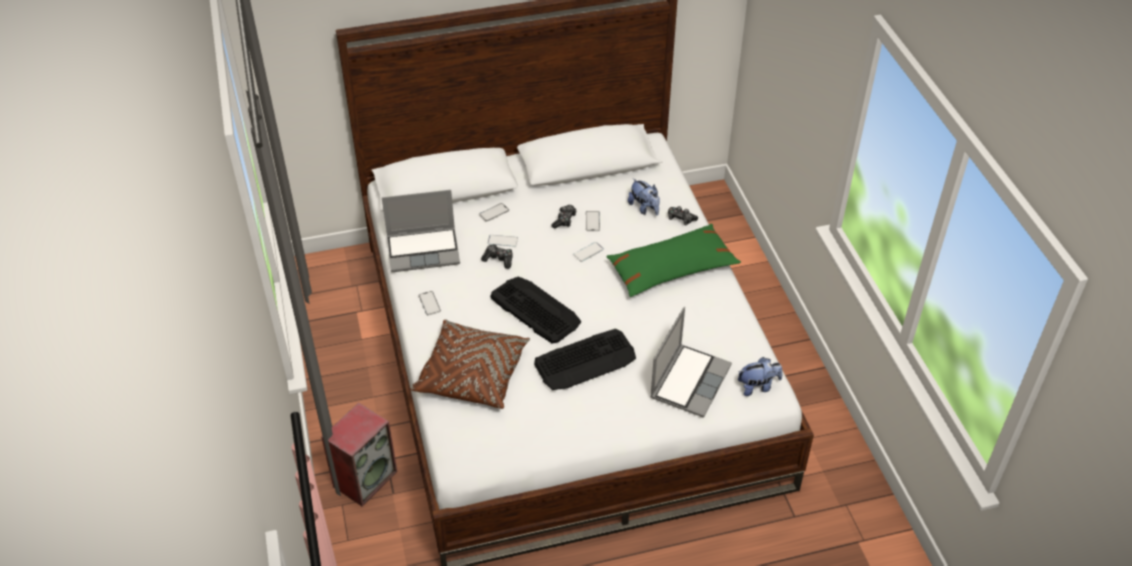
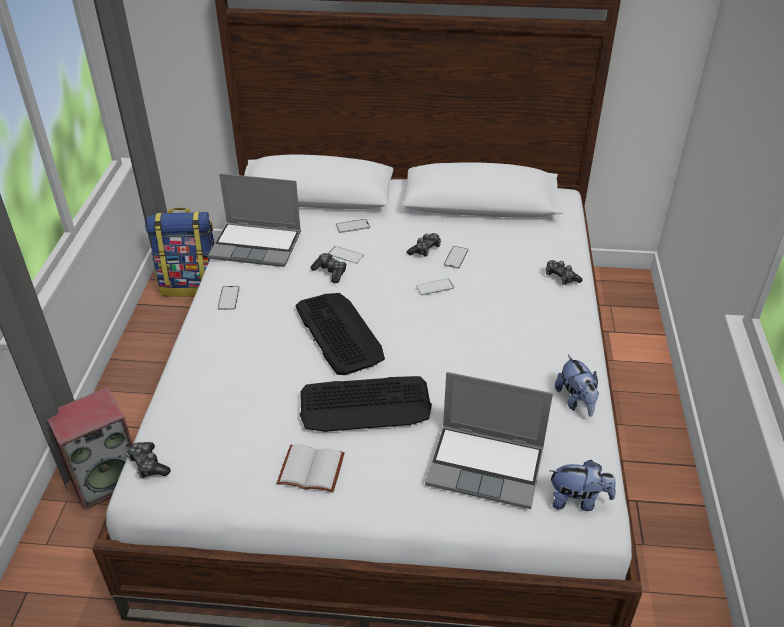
camera: 20 degrees right, 5 degrees down
(332, 292) = (192, 284): none -> backpack
(452, 448) = (148, 465): none -> game controller
(472, 375) = (225, 386): brown pillow -> none
(571, 416) = (312, 468): none -> white book
(644, 208) = (522, 257): plush toy -> plush toy (576, 401)
(671, 269) = (525, 328): green pillow -> none
(689, 380) = (487, 466): laptop -> laptop turned 60 degrees clockwise

